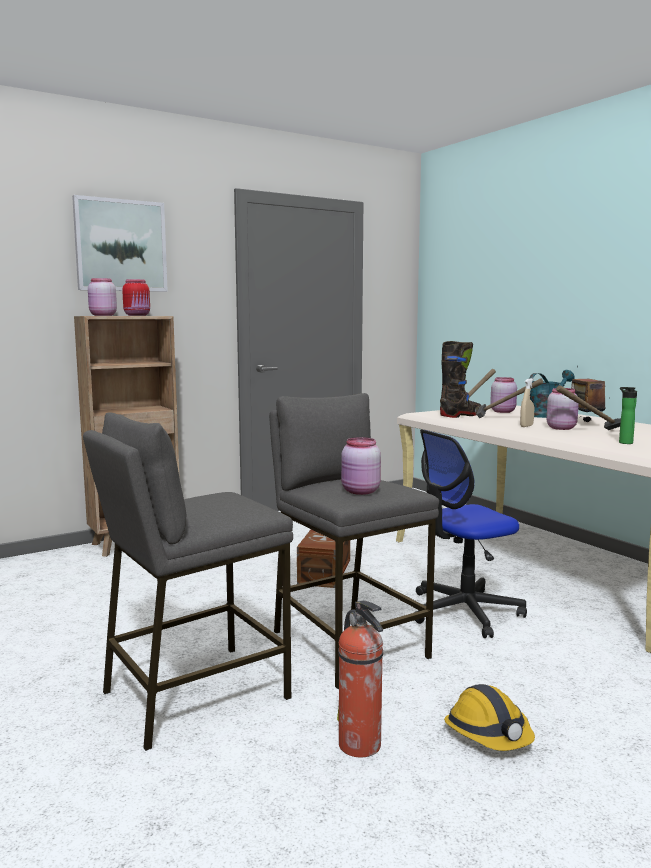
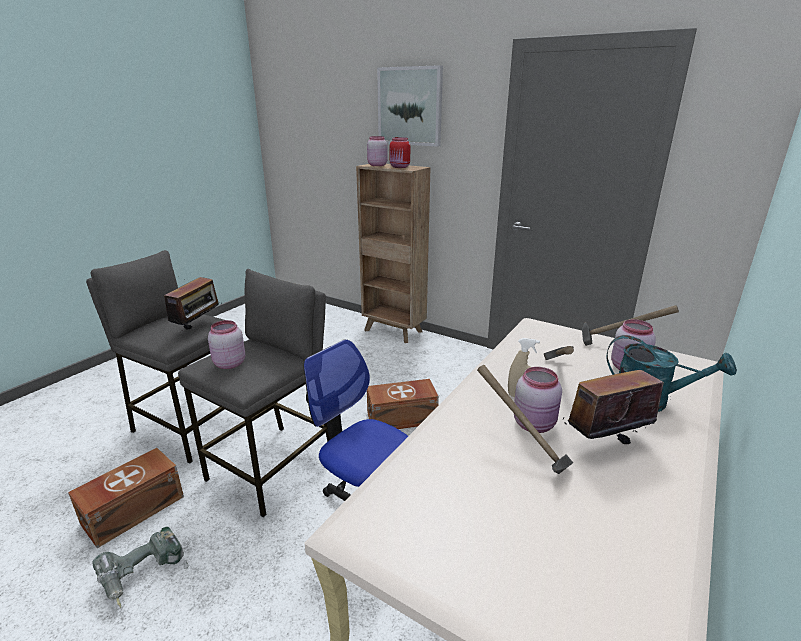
camera: 65 degrees right, 15 degrees up
(228, 498) = (198, 326): none -> radio
(361, 745) = (132, 510): fire extinguisher -> brown storage box
(461, 415) = (552, 347): black boot -> none
(488, 734) = (145, 576): hard hat -> power drill
(624, 442) = (458, 488): bottle -> none

